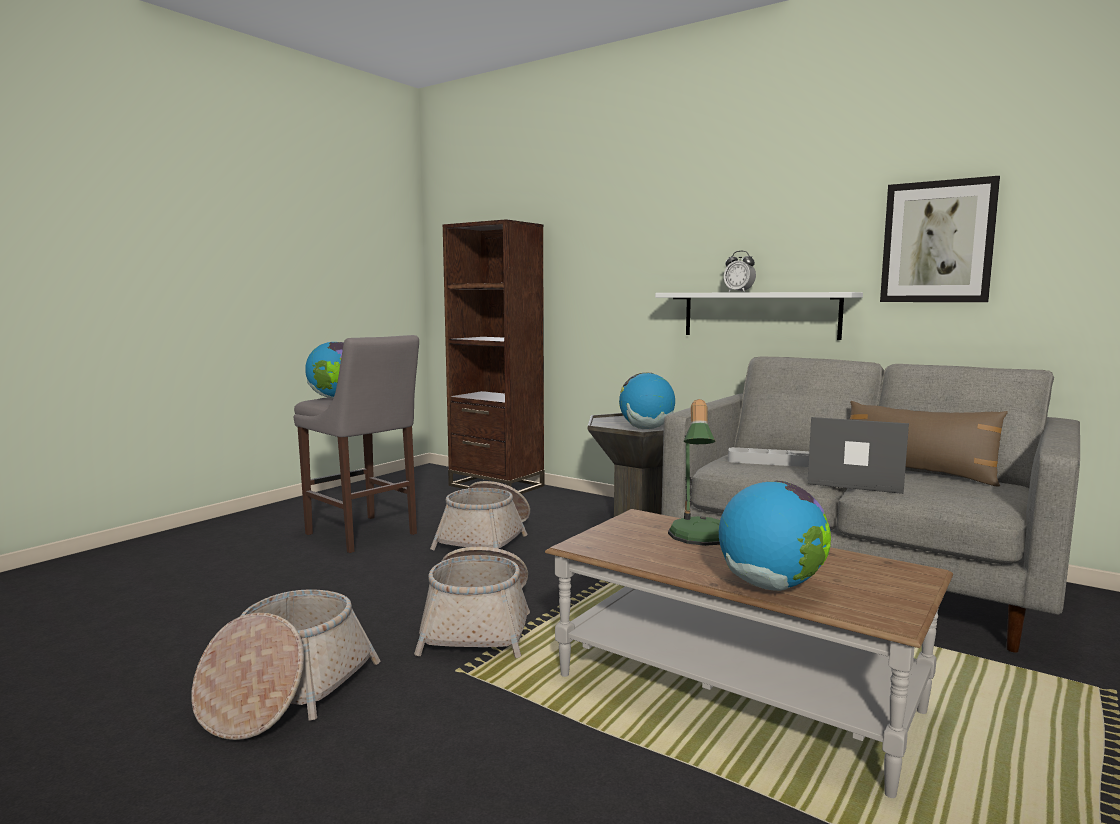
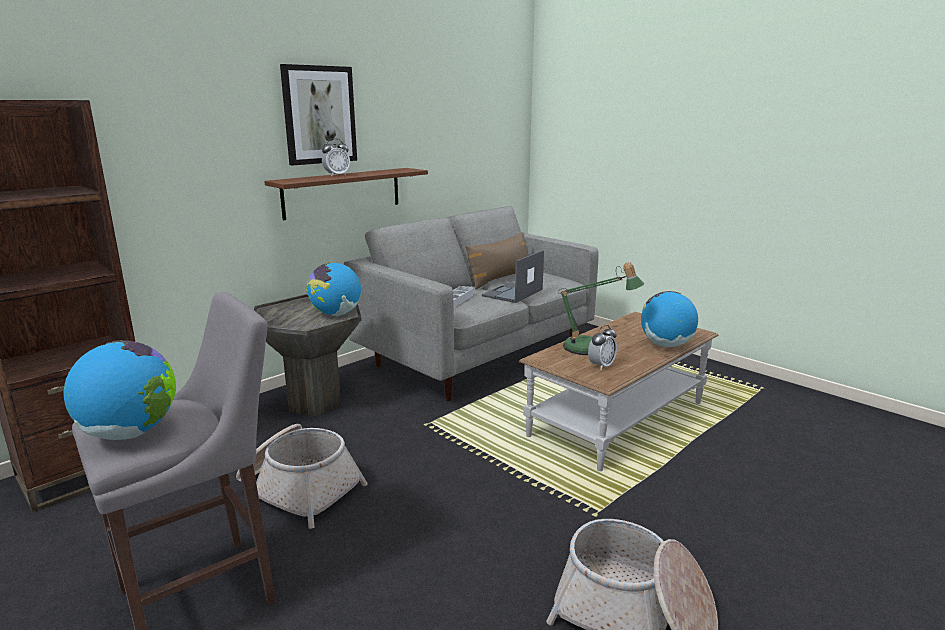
camera: 80 degrees left, 10 degrees up
(479, 625) = (516, 502): basket -> none
(634, 543) = (601, 366): none -> alarm clock
(760, 315) = (343, 192): white shelf -> brown shelf
(937, 242) = (440, 131): picture -> picture (319, 115)

